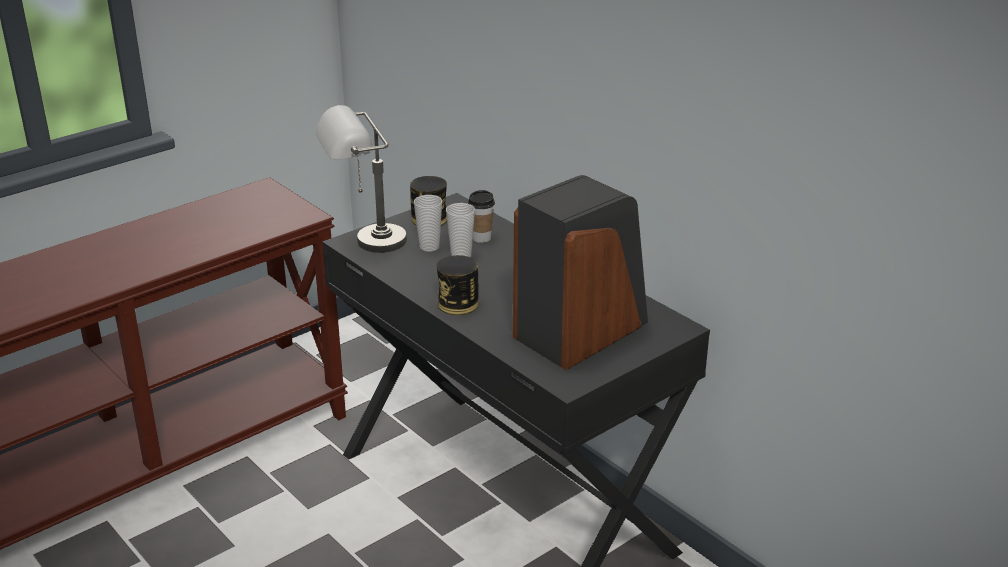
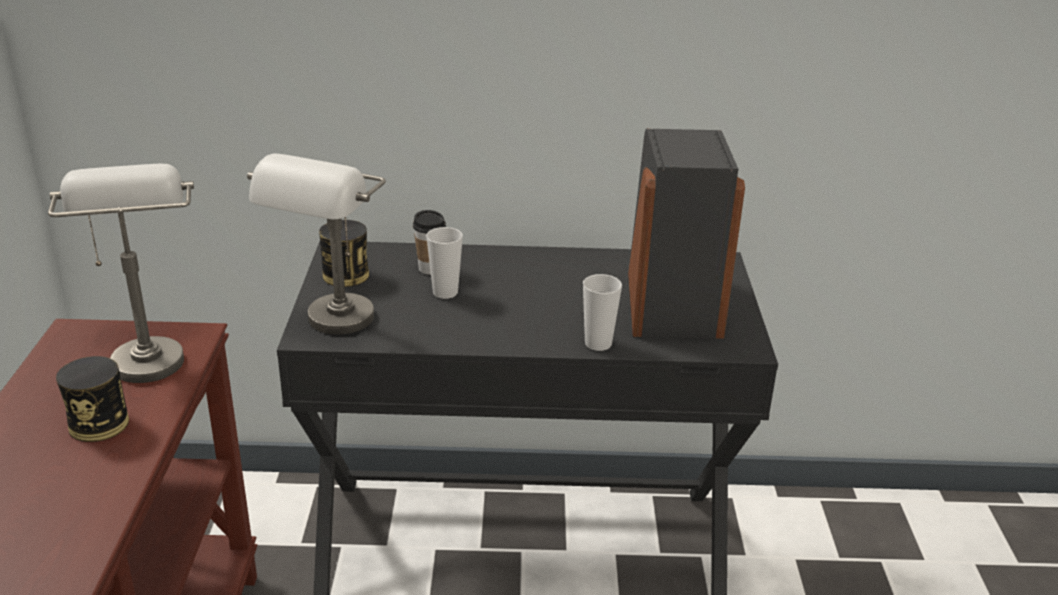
camera: 50 degrees left, 0 degrees up
(275, 212) = (146, 350): none -> grey table lamp
(429, 247) = (400, 299): cup -> cup (598, 344)
(458, 304) = (533, 335): can -> can (99, 424)

